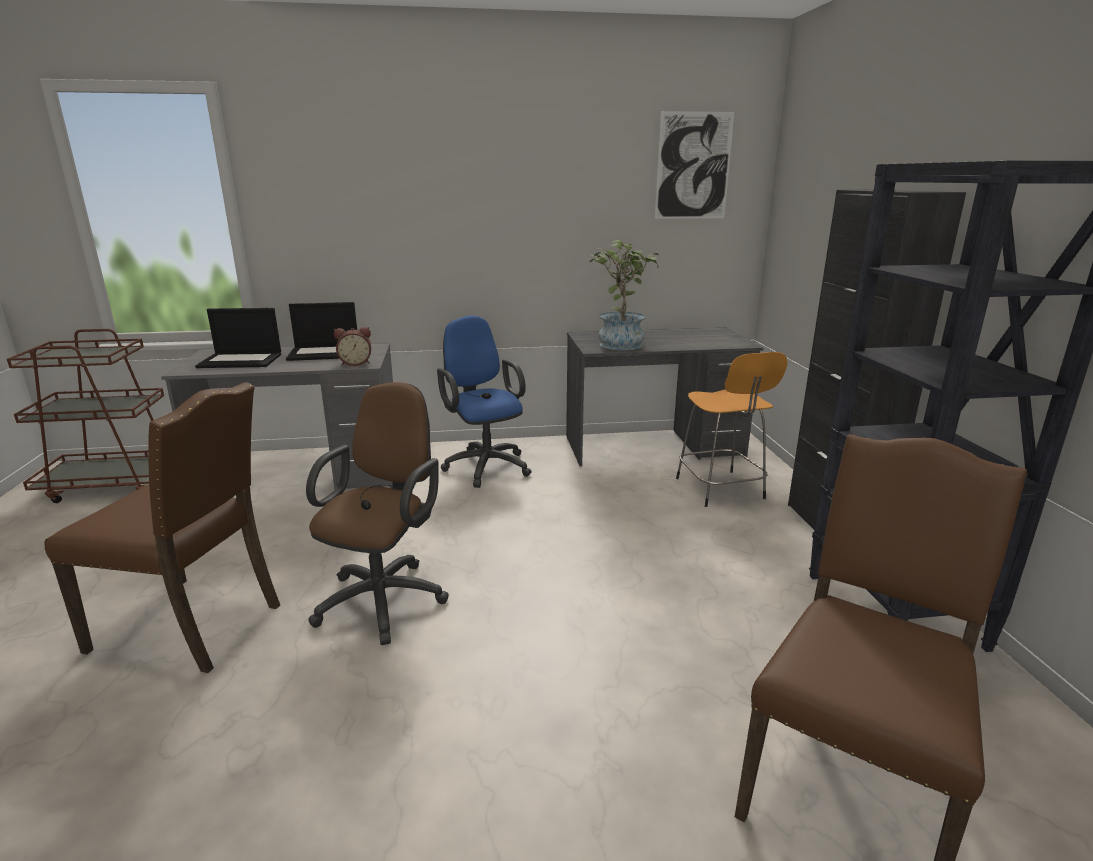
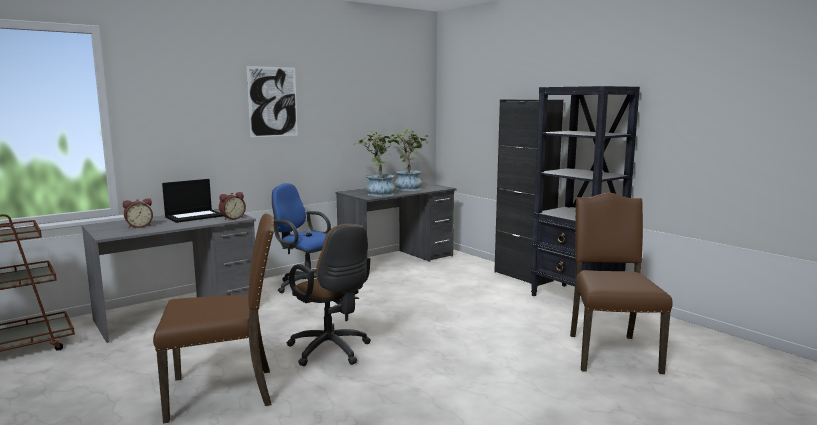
camera: 30 degrees left, 10 degrees down
(241, 360) = (139, 226): laptop -> alarm clock
(386, 597) = (331, 351): brown office chair -> brown office chair turned 150 degrees clockwise
(684, 337) = (408, 188): none -> potted plant
(693, 166) = (397, 87): picture -> picture (272, 102)
(721, 490) = (455, 272): orange stool -> none

